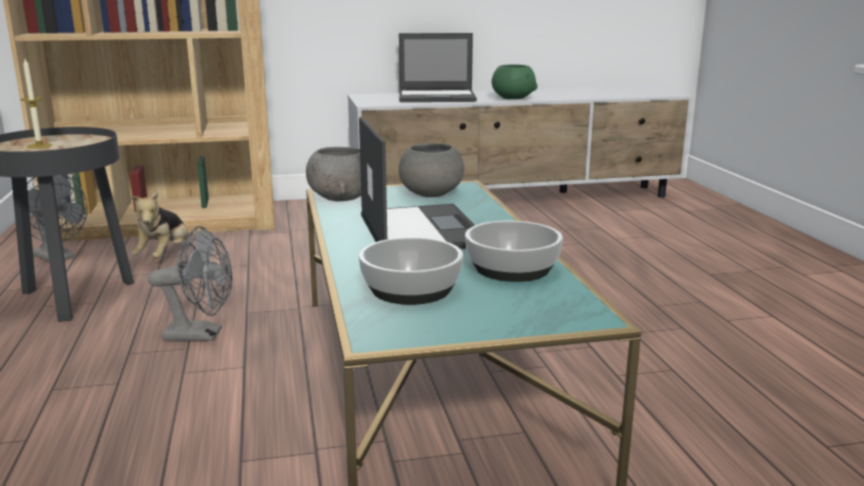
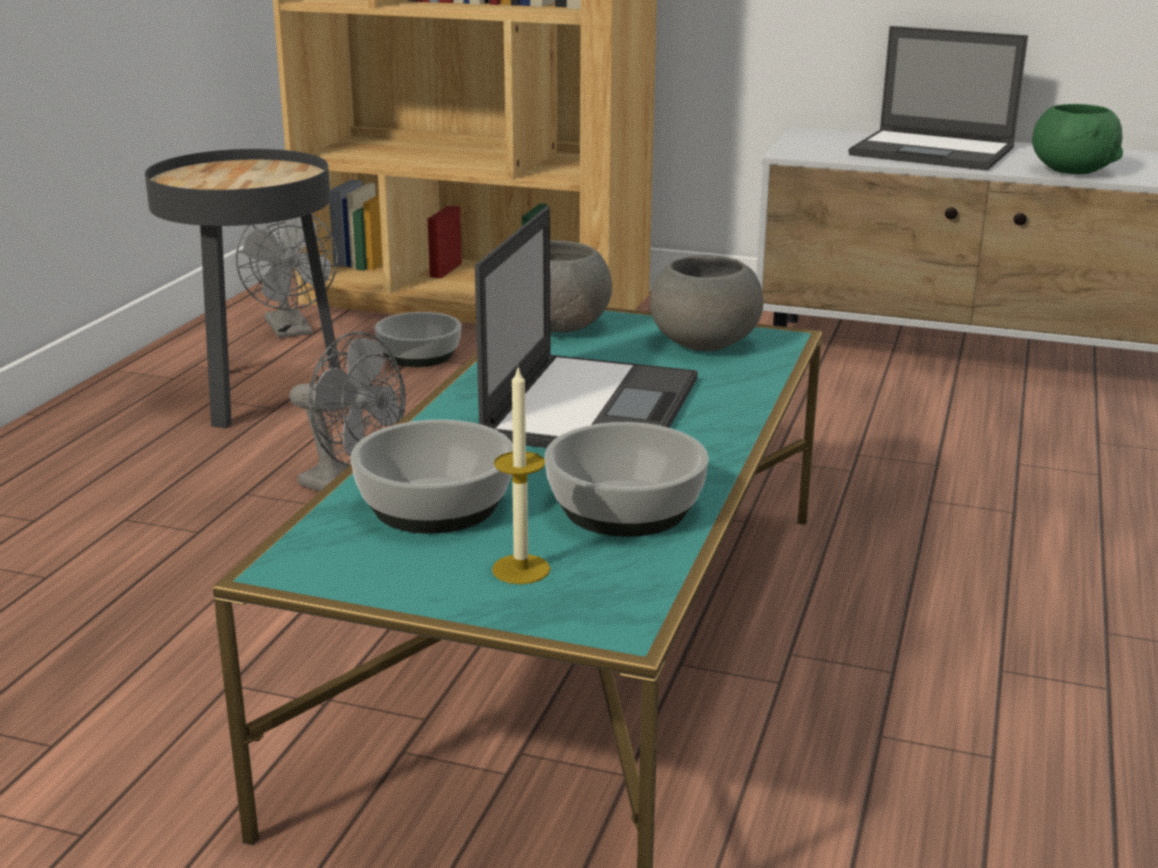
camera: 30 degrees right, 5 degrees up
(39, 146) = (225, 177): candle -> candle (521, 569)
(165, 256) = (420, 355): plush toy -> bowl

